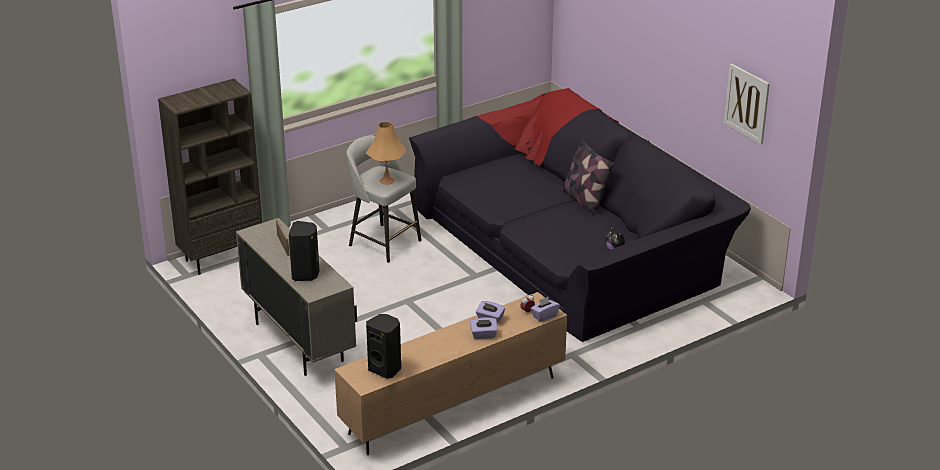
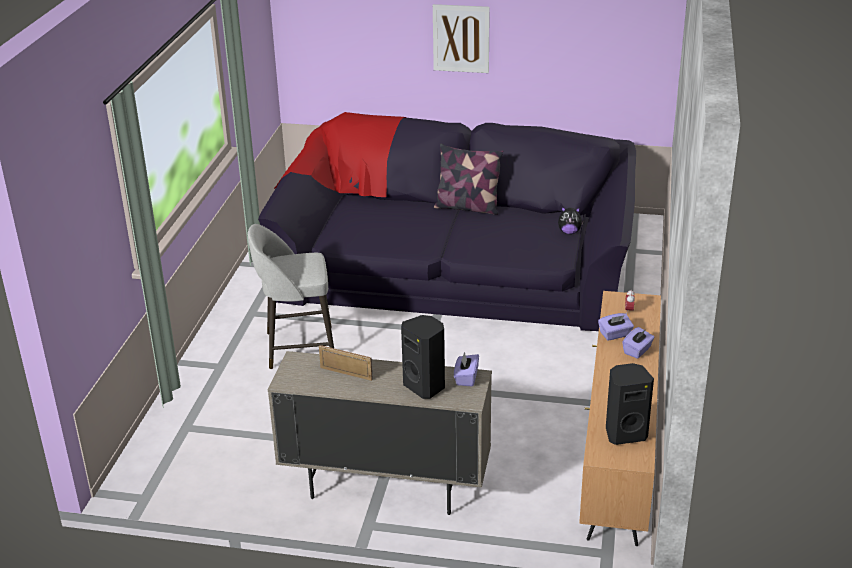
camera: 45 degrees left, 0 degrees up
(221, 257) = (152, 456): brown bookcase -> none
(387, 180) = (304, 267): orange table lamp -> none
(544, 316) = (648, 306): purple tissue box -> purple tissue box (466, 378)
(747, 103) = (600, 40): picture -> picture (461, 38)

